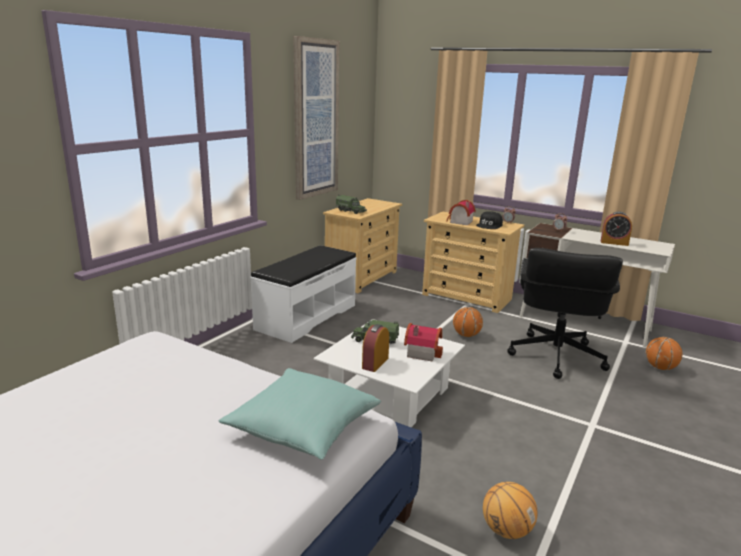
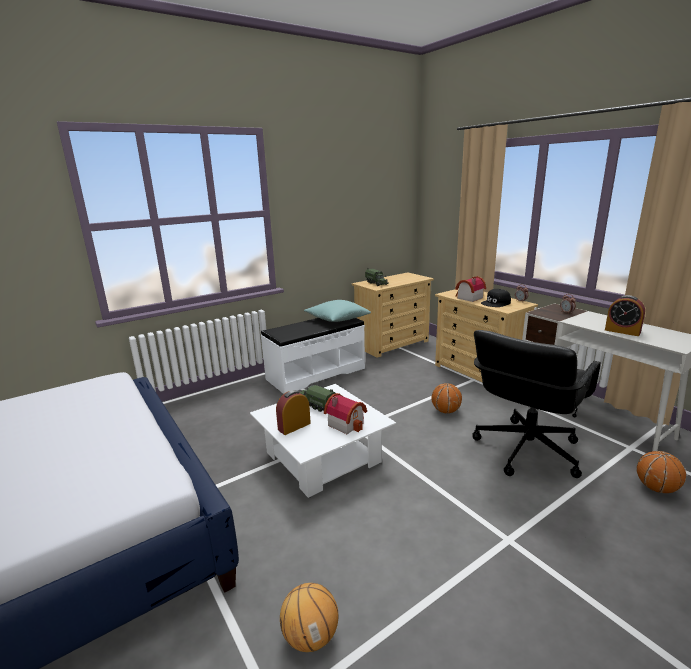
camera: 25 degrees right, 0 degrees up
(303, 428) = (102, 480): turquoise pillow -> turquoise pillow (337, 319)
(315, 119) = (341, 201): picture -> none

